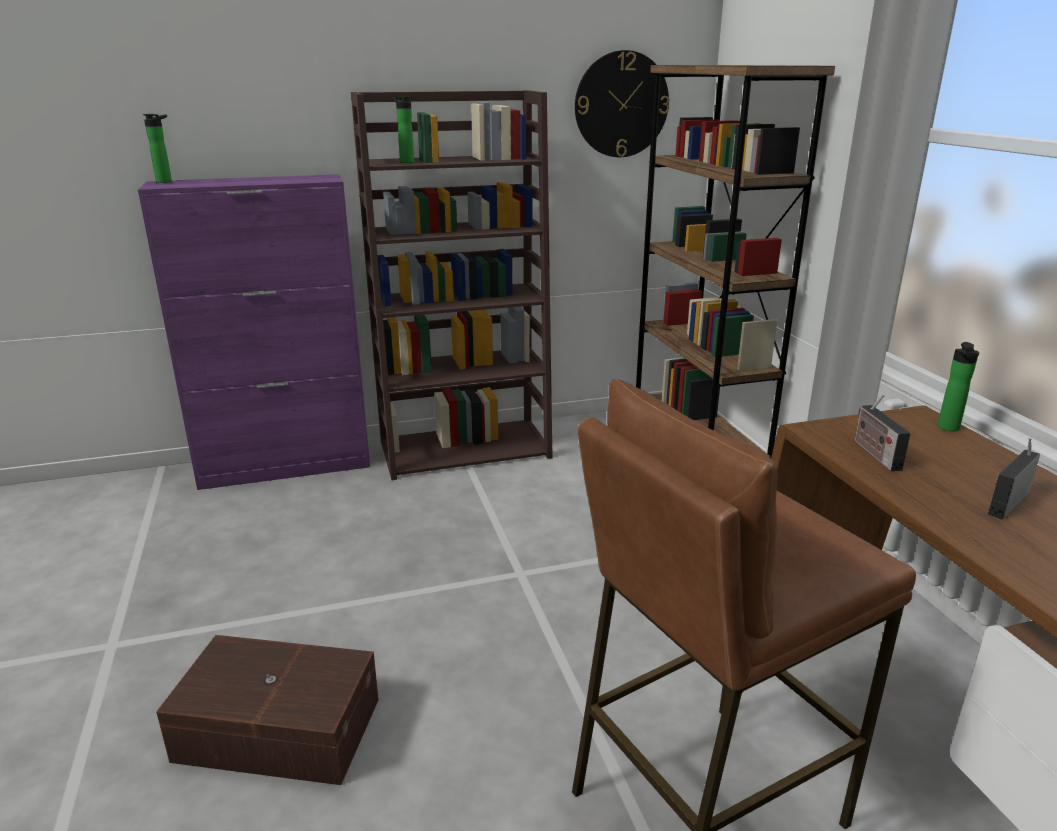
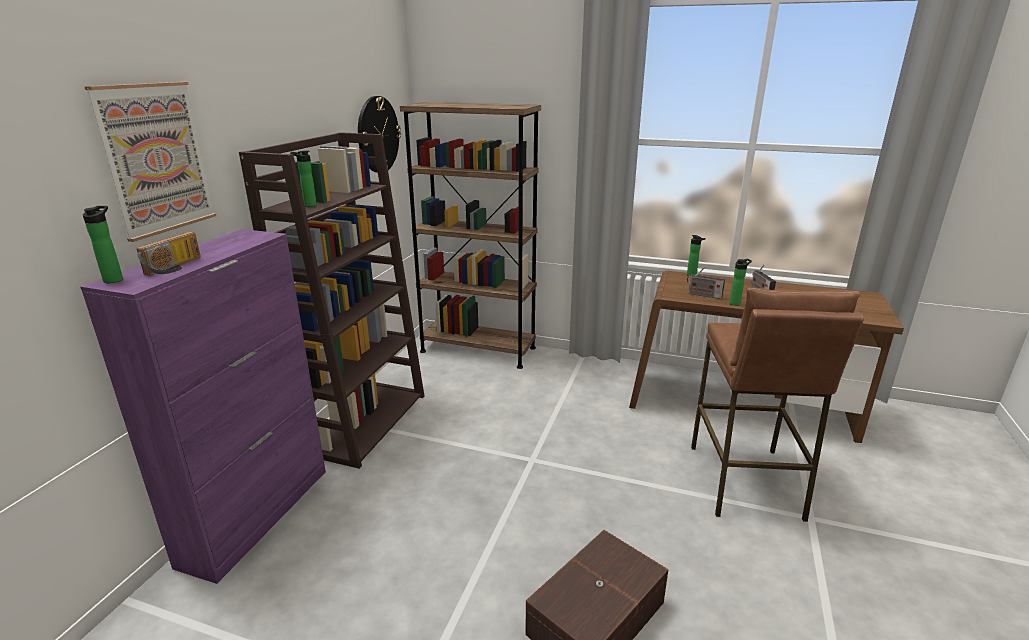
camera: 55 degrees left, 0 degrees up
(209, 183) = (176, 267): none -> radio
(252, 85) = (155, 159): none -> picture
(899, 488) = (736, 303): none -> bottle

